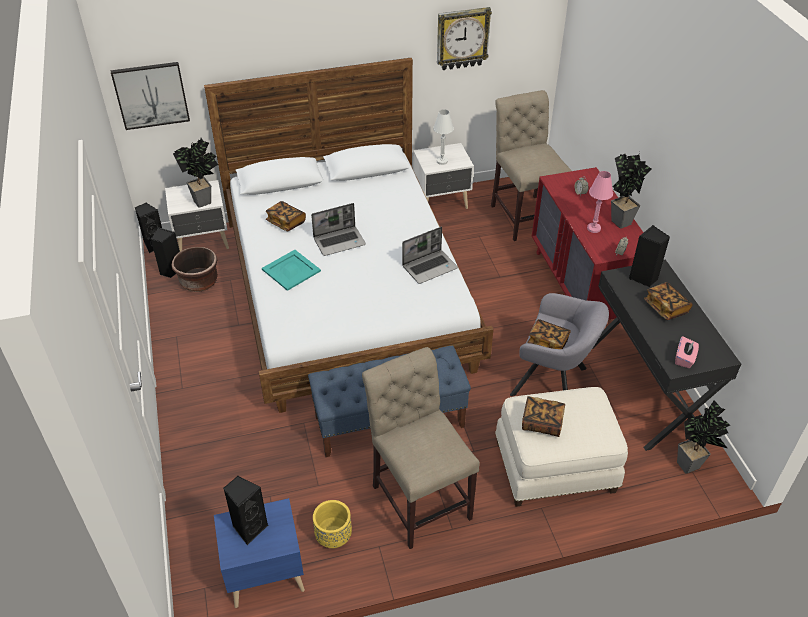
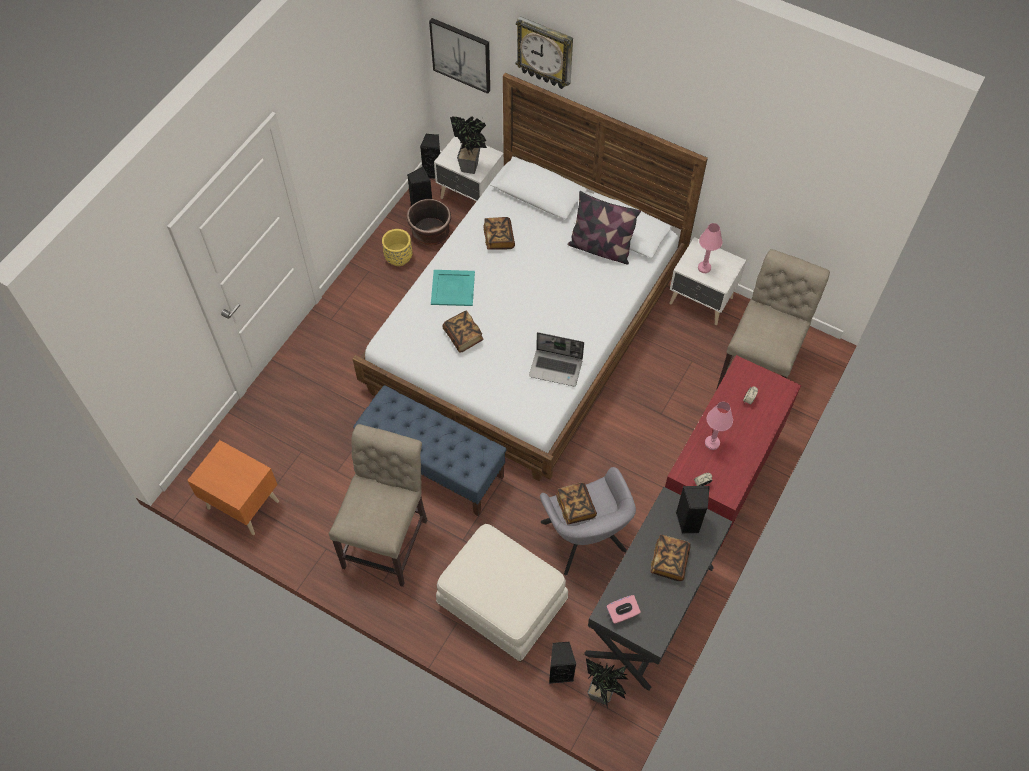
camera: 45 degrees right, 15 degrees up
(249, 528) = (229, 467): black speaker -> black speaker (560, 671)
(264, 575) = (243, 503): blue nightstand -> orange nightstand
(333, 537) = (307, 516): yellow planter -> yellow planter (398, 258)
(340, 241) = (517, 289): laptop -> none
(366, 185) = (600, 248): none -> pillow
(442, 161) = (704, 268): white table lamp -> pink table lamp
(462, 38) = (769, 169): wall clock -> wall clock (545, 52)
(542, 423) = (482, 564): book -> book (463, 336)
(620, 220) = (747, 454): potted plant -> none

